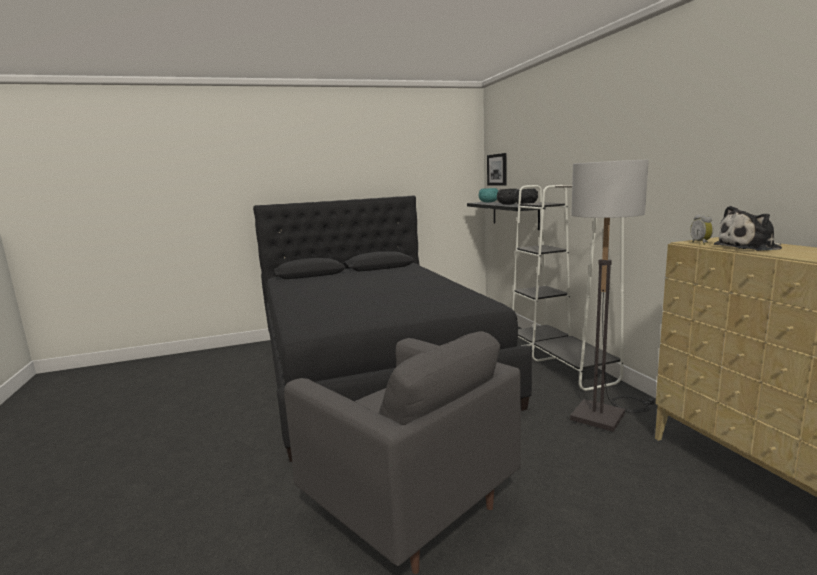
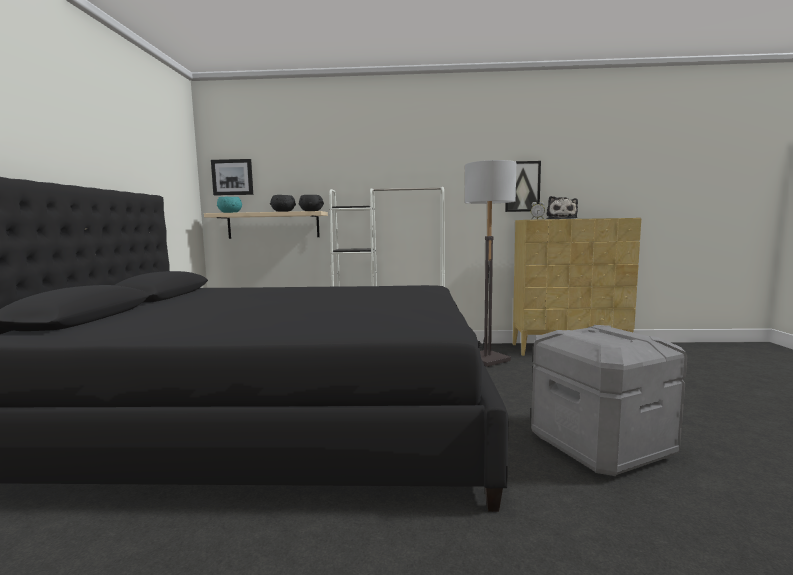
camera: 70 degrees left, 5 degrees down
(409, 507) = (601, 445): grey armchair -> grey storage box
(515, 214) = (273, 225): black shelf -> beige shelf
(743, 181) = (522, 186): none -> picture

